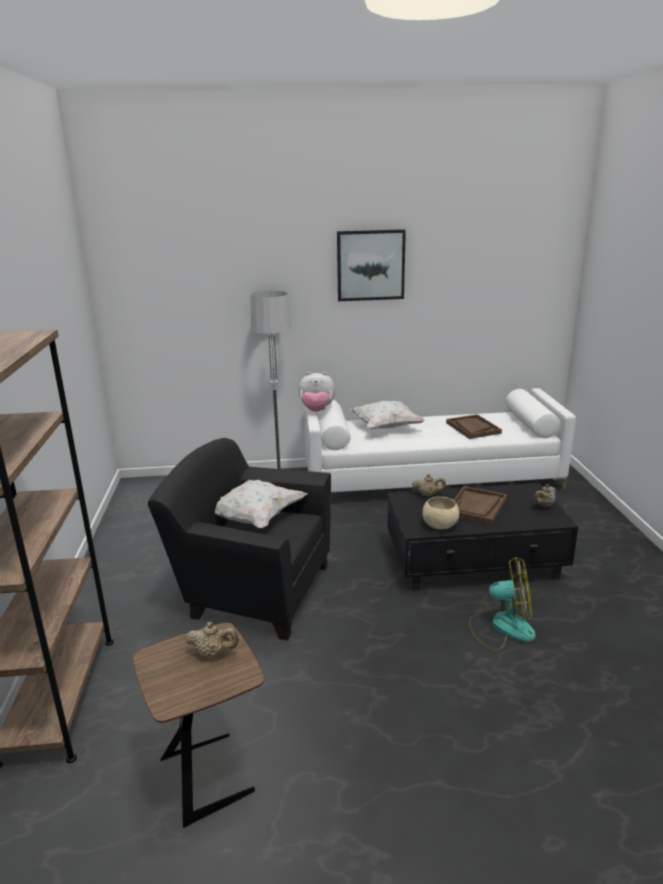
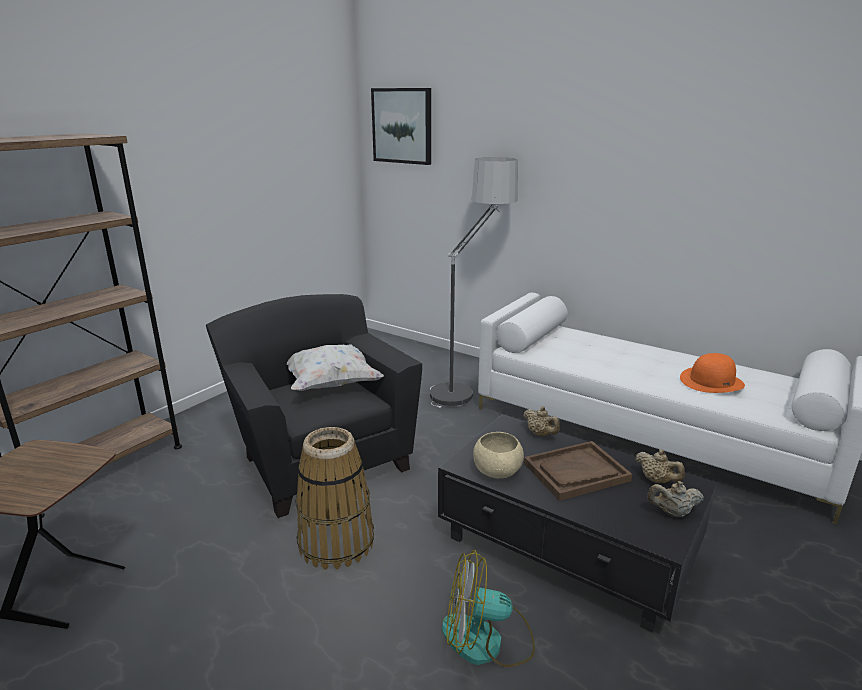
camera: 40 degrees right, 0 degrees up
(214, 654) = (58, 470): beige teapot -> beige teapot (657, 480)
(317, 411) = (521, 304): plush toy -> none
(351, 631) = (336, 542): none -> basket
(370, 265) = (630, 136): picture -> picture (402, 126)
(385, 427) = (600, 347): white pillow -> none
(473, 428) = (711, 381): brown tray -> orange hat
(502, 627) = (486, 640): fan -> fan turned 135 degrees clockwise

